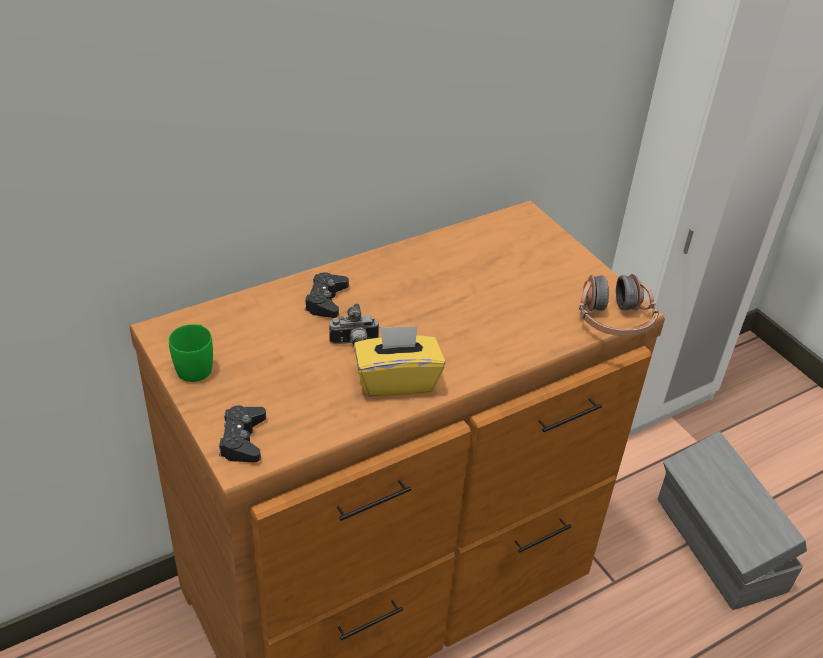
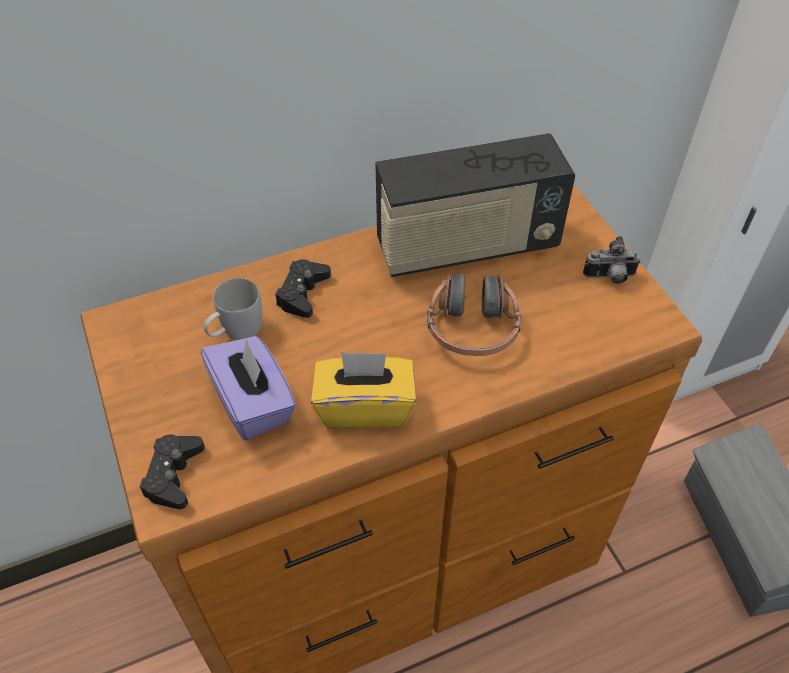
camera: 10 degrees right, 10 degrees up
(196, 364) = (141, 370): green mug -> none
(273, 331) = (235, 330): none -> white mug
(301, 383) = (254, 403): none -> purple tissue box
(354, 343) = (324, 353): camera -> camera (610, 278)
(460, 260) = (466, 247): none -> radio
(614, 319) = (638, 338): headphones -> headphones (472, 328)

